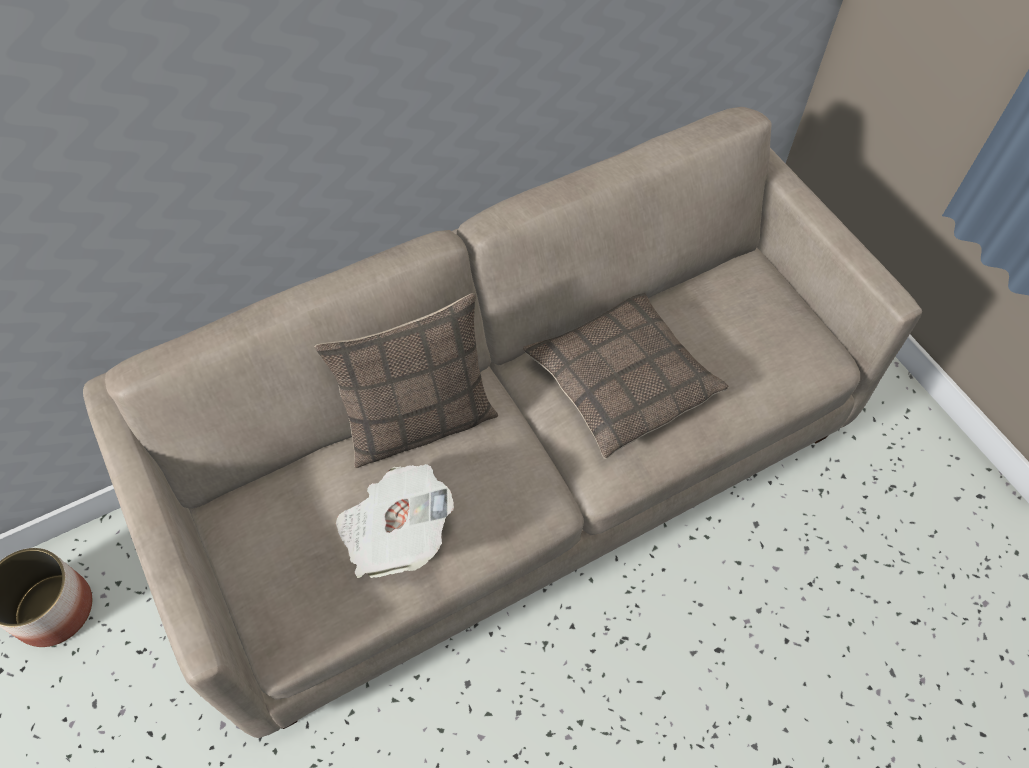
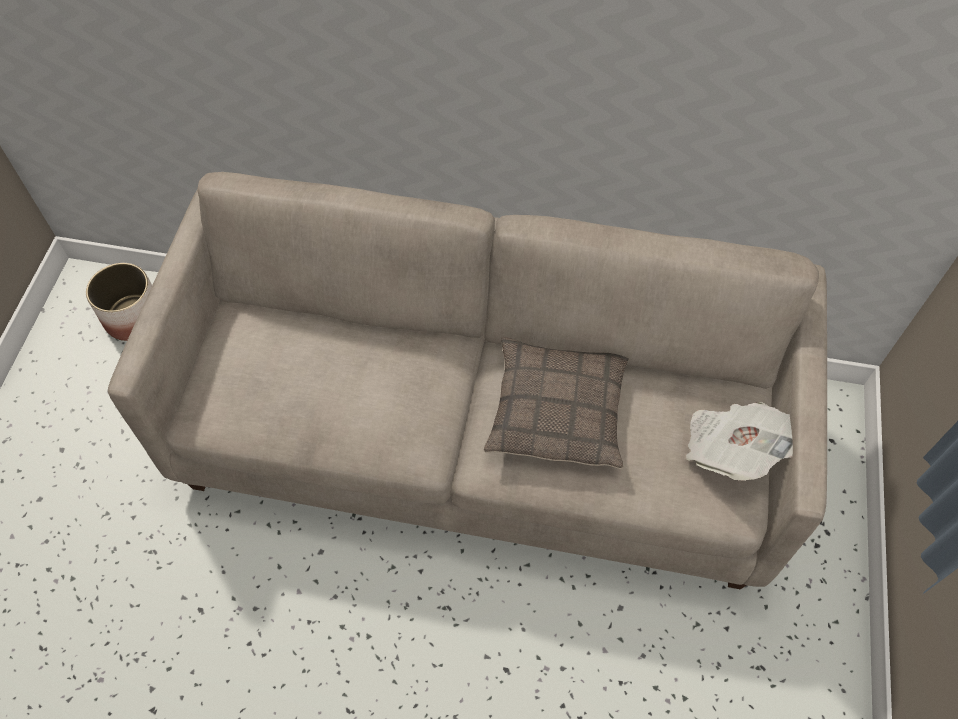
camera: 40 degrees right, 0 degrees up
(395, 533) = (313, 400): newspaper -> newspaper (730, 449)
(419, 421) = (394, 341): pillow -> none

